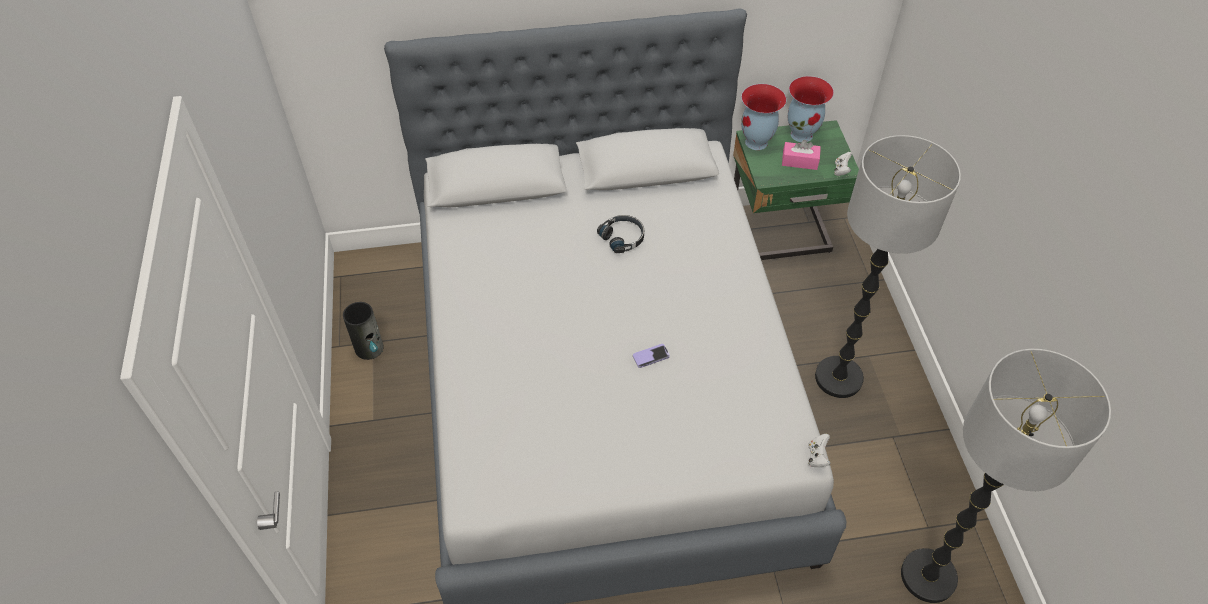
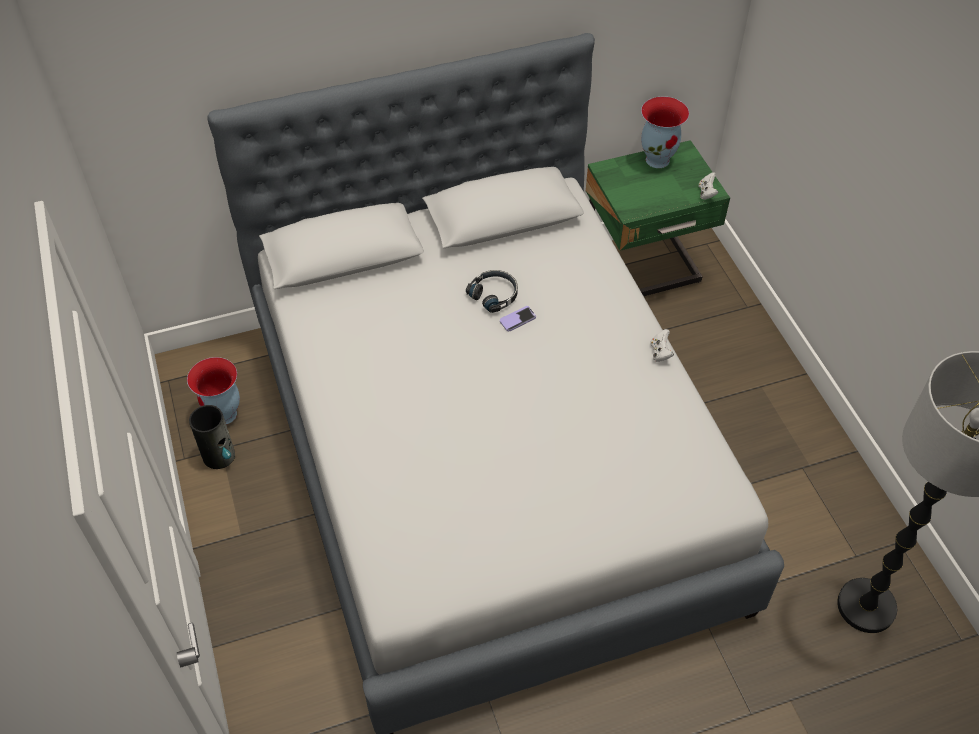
camera: 10 degrees left, 0 degrees up
(651, 356) = (553, 418): phone -> phone (517, 319)
(757, 143) = (612, 174): vase -> vase (225, 415)
(799, 161) = (661, 189): pink tissue box -> none
(817, 456) = (748, 497): white game controller -> white game controller (660, 352)
(838, 377) = (734, 414): floor lamp -> none

